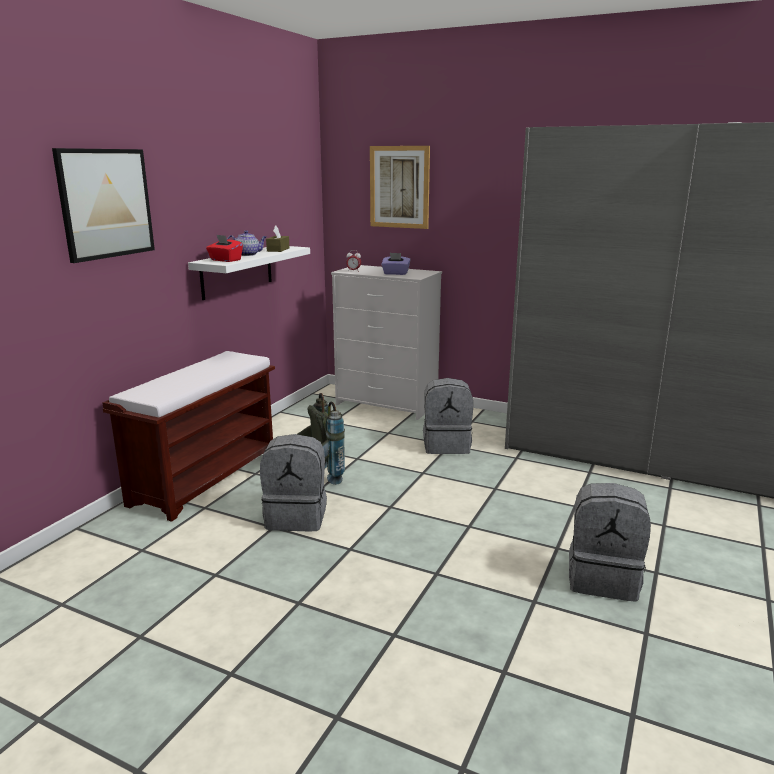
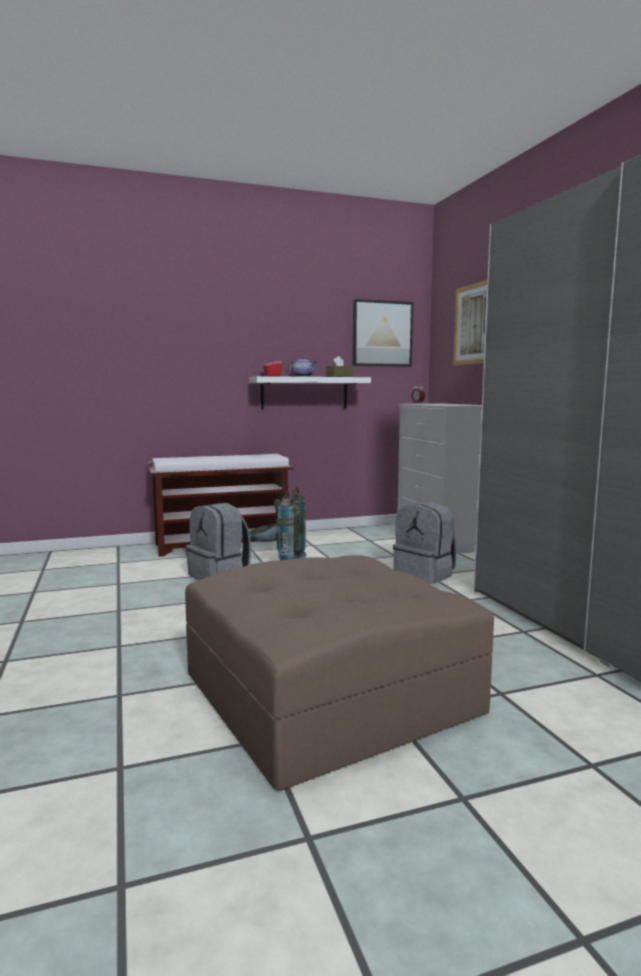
camera: 45 degrees right, 10 degrees down
(106, 203) = (175, 325): picture -> picture (382, 334)
(395, 273) = (444, 404): purple tissue box -> none
(603, 578) = (330, 693): grey backpack -> brown ottoman

